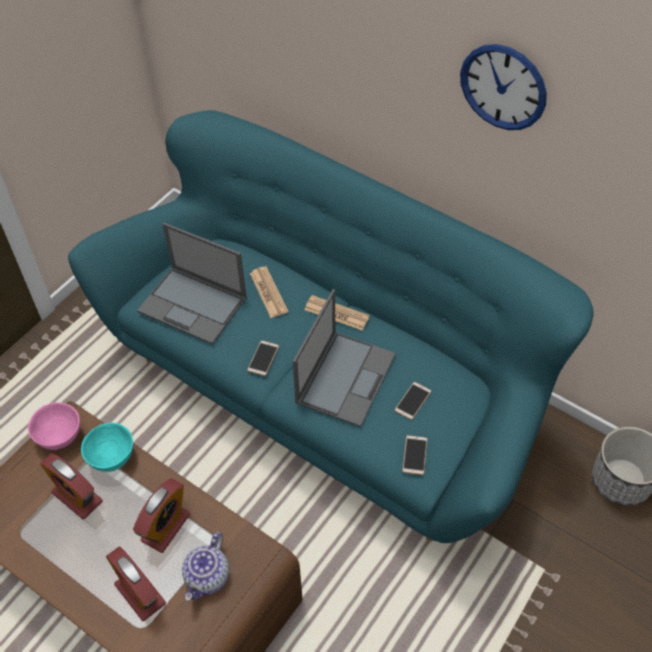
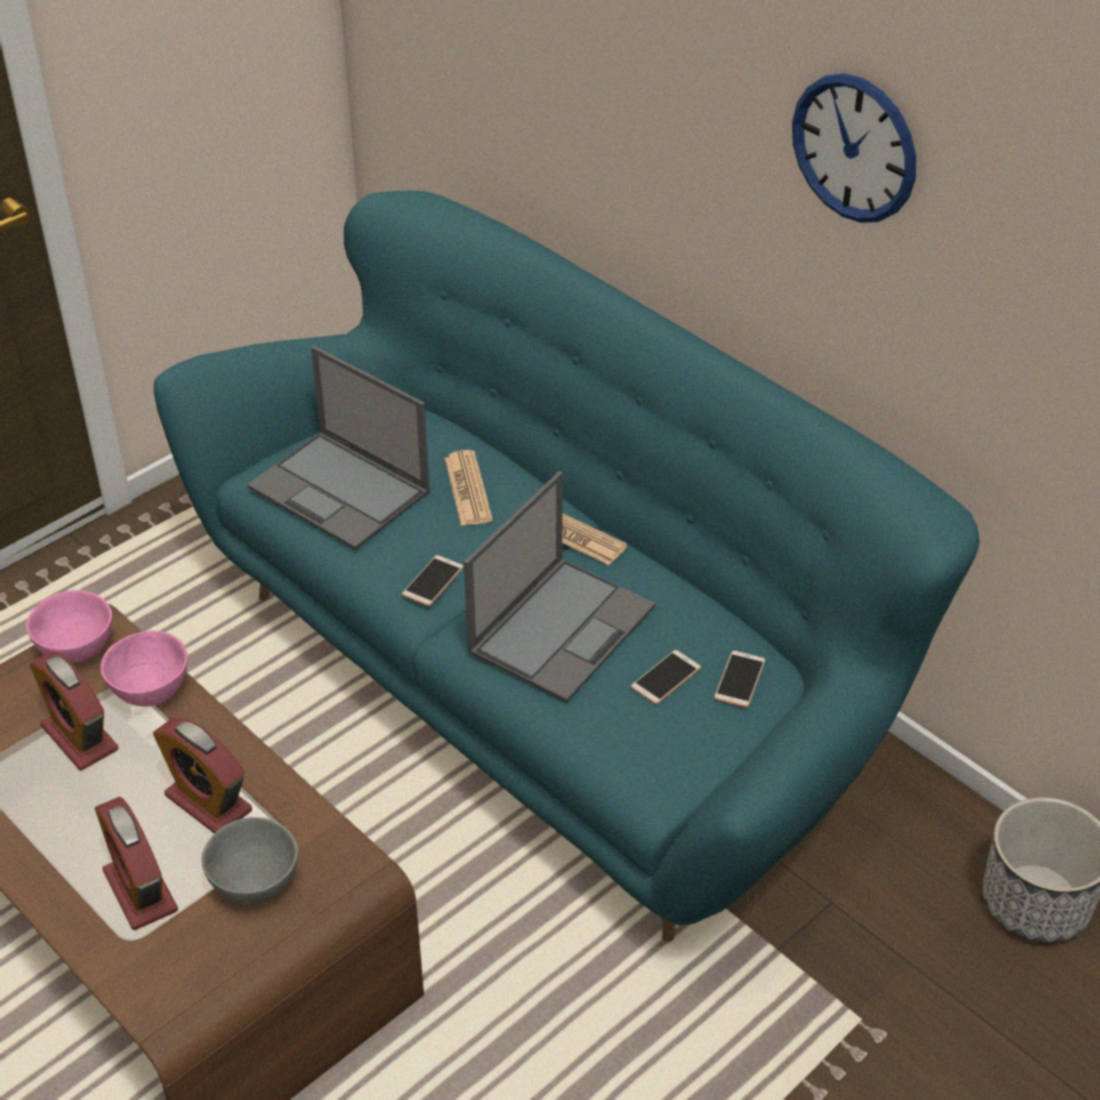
camera: 10 degrees right, 10 degrees down
(111, 458) = (149, 692): turquoise bowl -> pink bowl
(165, 527) = (208, 803): alarm clock -> alarm clock turned 90 degrees clockwise
(208, 577) = (256, 886): teapot -> grey bowl
(414, 455) = (647, 757): phone -> phone (739, 680)

